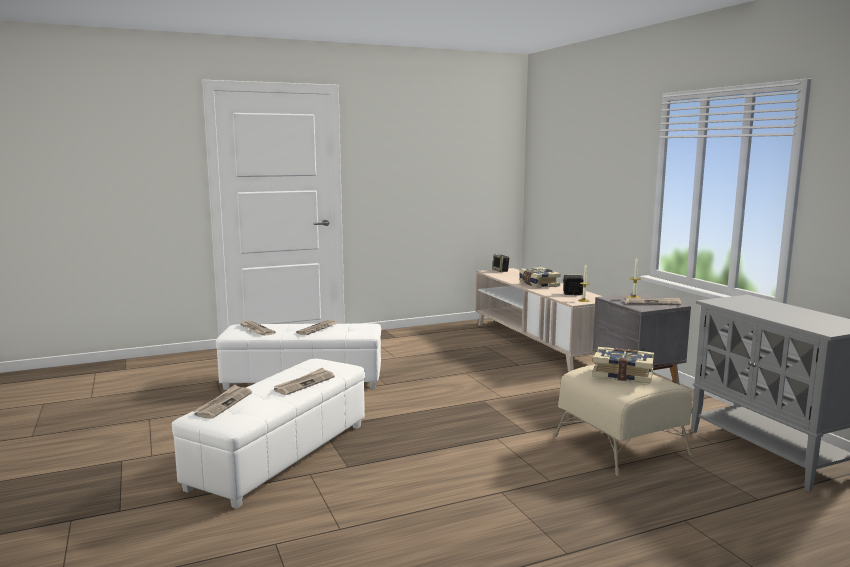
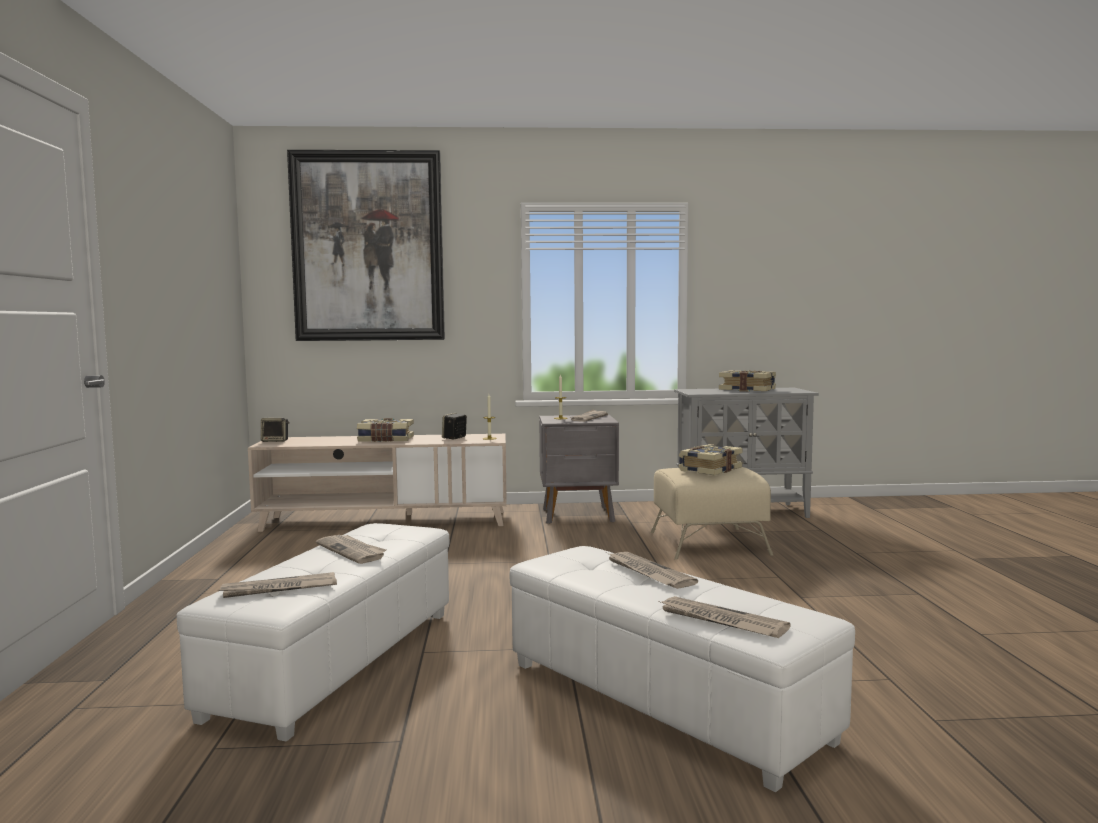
camera: 70 degrees left, 5 degrees down
(576, 136) = (368, 247): none -> picture
(792, 313) = (747, 390): none -> book

